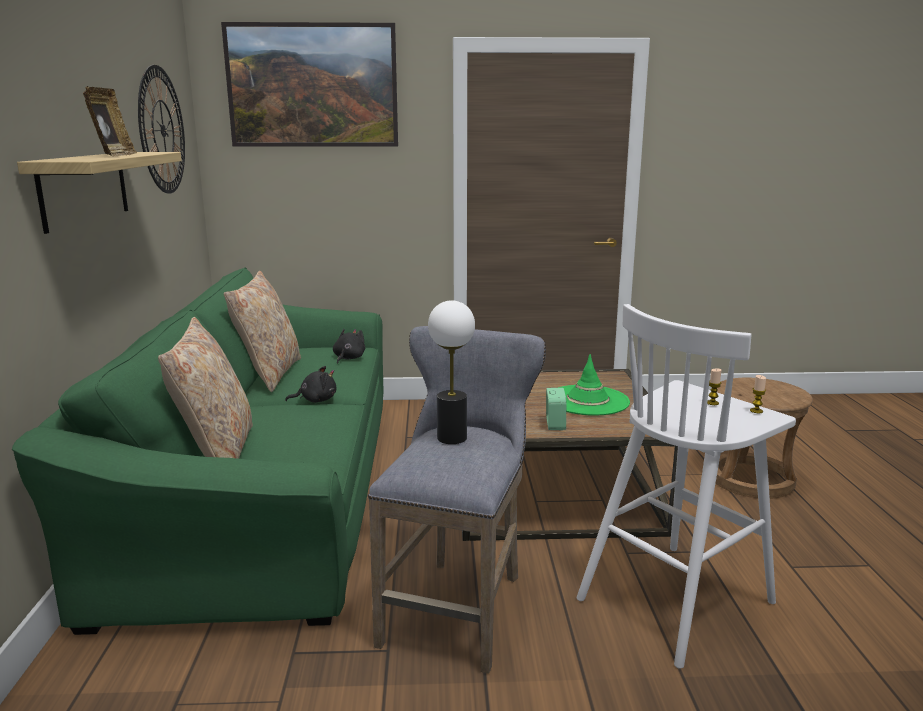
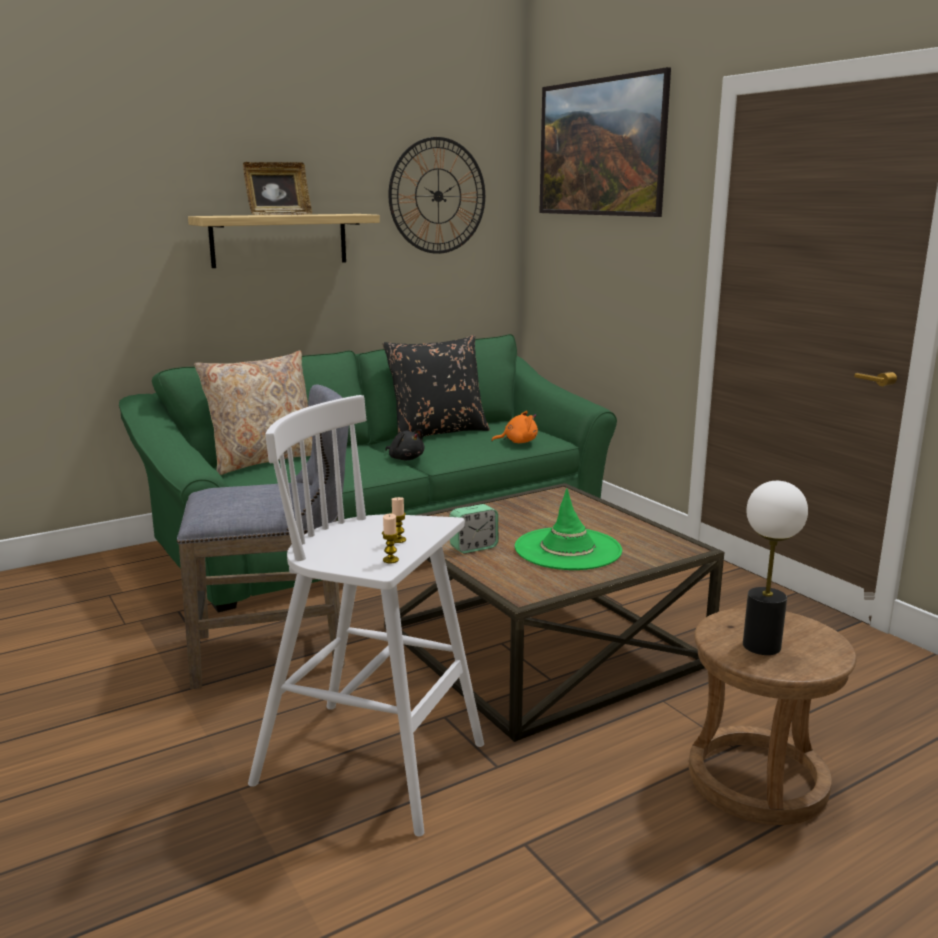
camera: 60 degrees right, 0 degrees up
(269, 374) = (437, 432): beige pillow -> black pillow
(348, 358) = (518, 442): black plush toy -> orange plush toy
(451, 438) = (273, 488): table lamp -> table lamp (761, 646)

